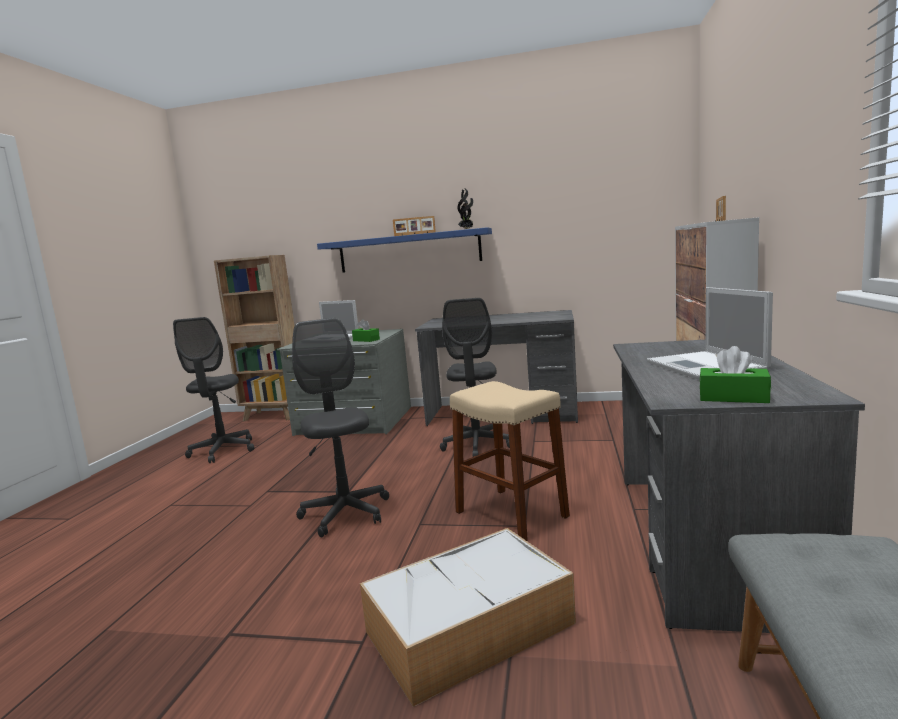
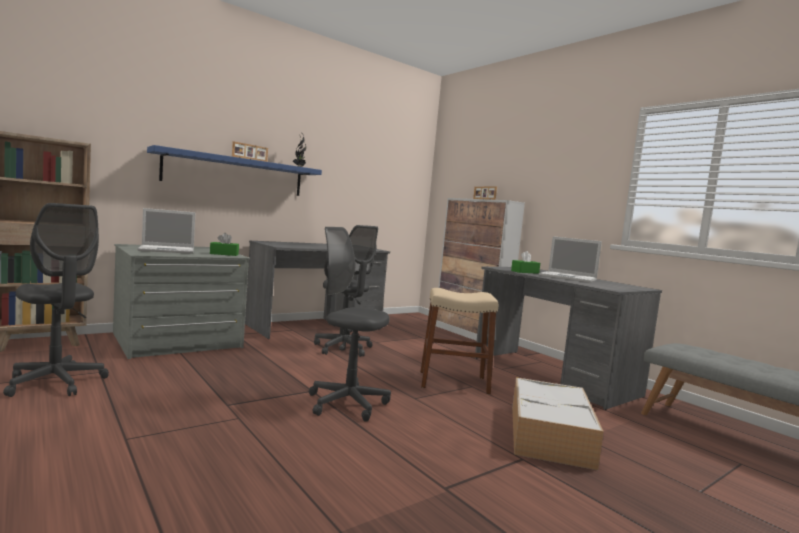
camera: 50 degrees left, 5 degrees down
(733, 397) = (625, 288): green tissue box -> green tissue box (525, 272)

